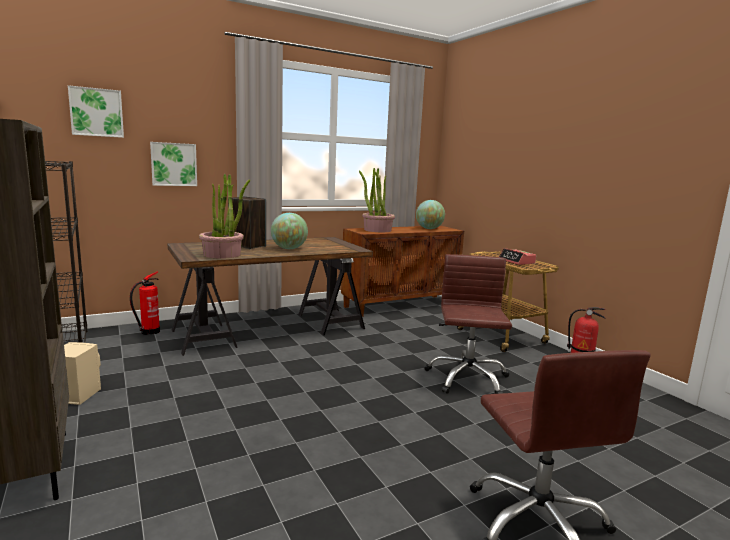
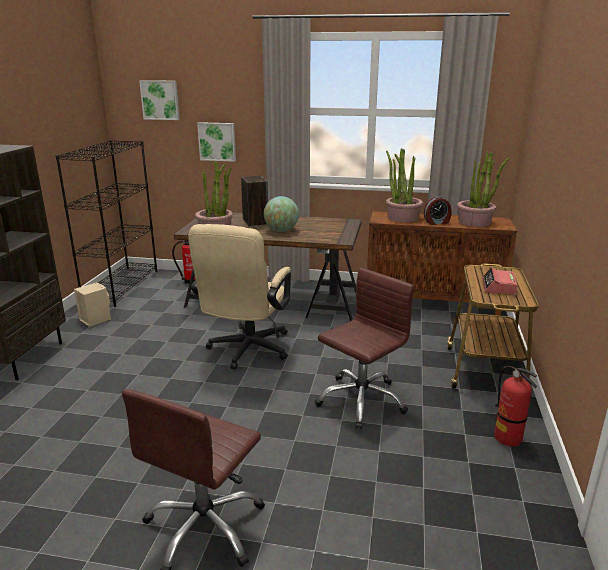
camera: 40 degrees right, 10 degrees up
(317, 373) = (246, 351): none -> beige office chair
(407, 230) = (437, 223): none -> alarm clock
(429, 229) = (475, 222): globe -> potted plant

